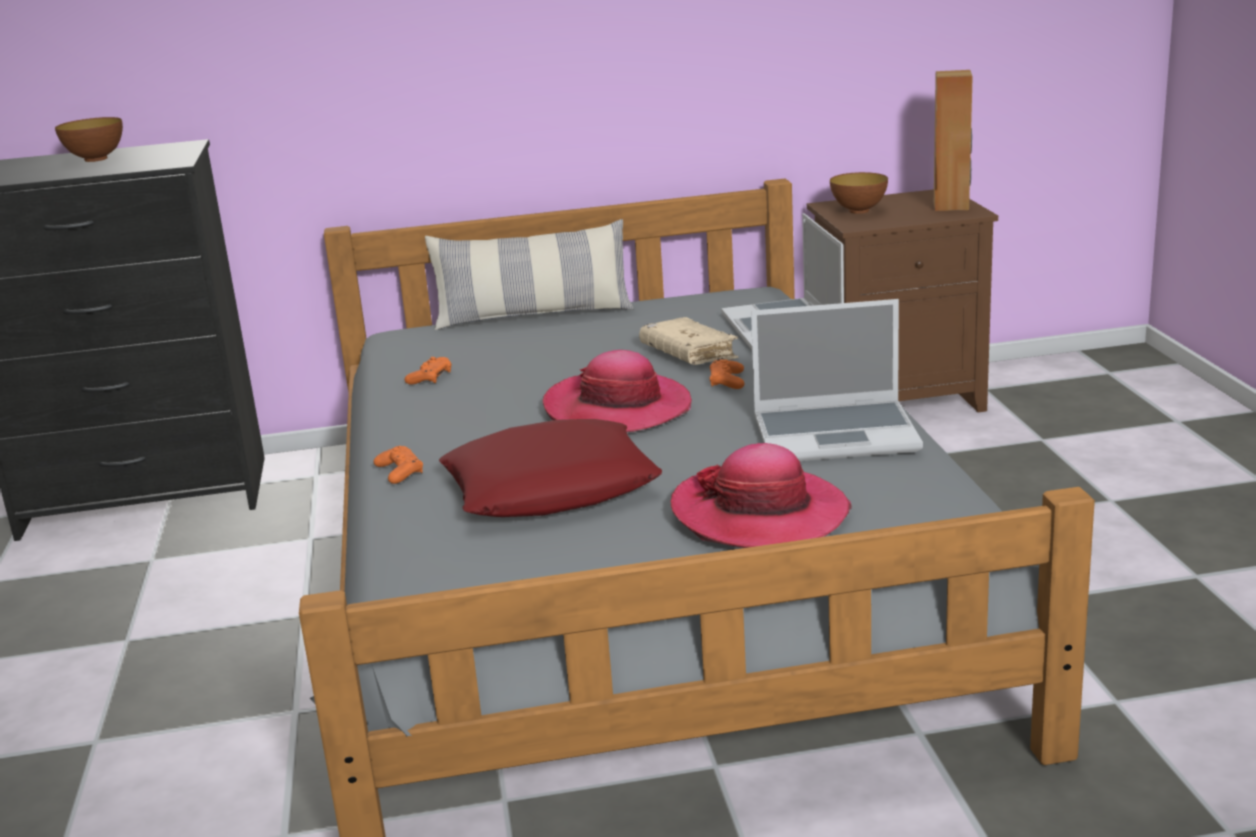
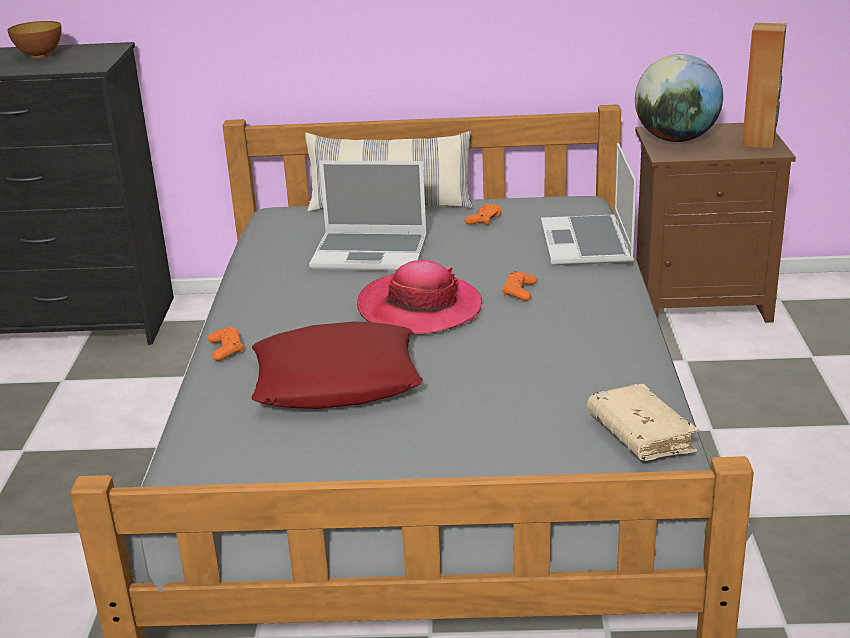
camera: 10 degrees right, 5 degrees up
(430, 377) = (284, 259): orange game controller -> orange game controller (484, 219)
(688, 354) = (498, 260): beige book -> beige book (640, 435)
(759, 514) = (493, 430): hat -> none
(837, 434) = (589, 357): laptop -> laptop (371, 253)
(858, 211) = (676, 139): bowl -> globe

